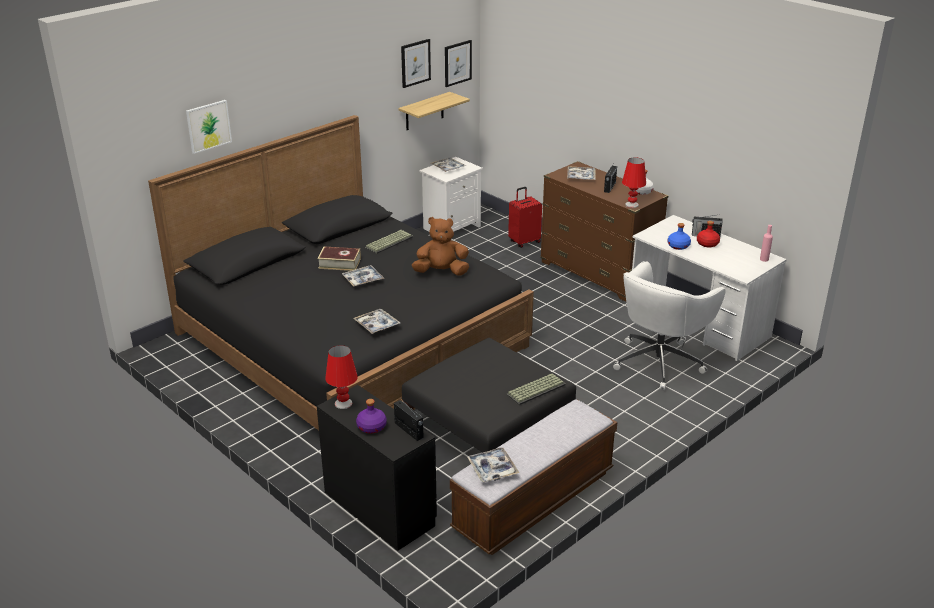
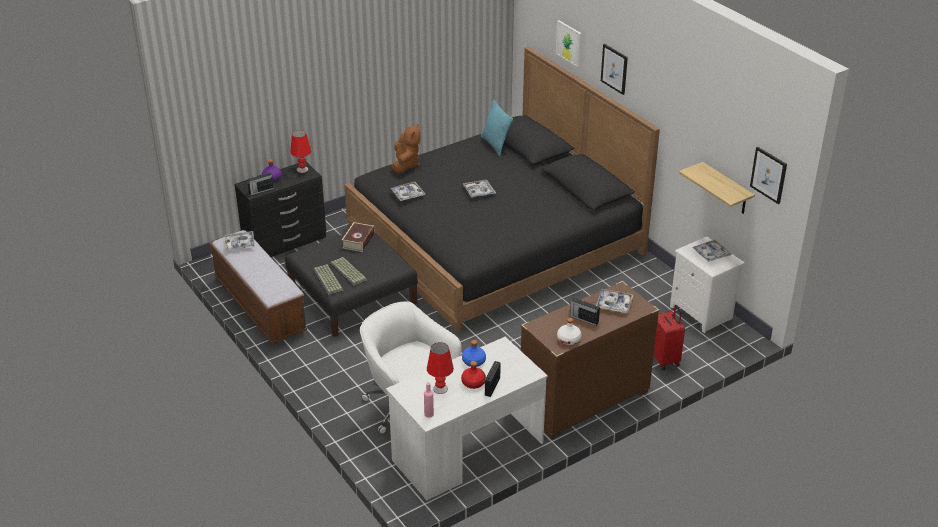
camera: 100 degrees right, 5 degrees up
(249, 279) = (495, 144): none -> turquoise pillow
(339, 263) = (510, 182): book -> book (358, 241)
(389, 242) = (543, 207): keyboard -> keyboard (349, 272)
(415, 63) = (726, 135): picture -> picture (614, 69)
(441, 272) = (482, 230): brown plush toy -> brown plush toy (405, 165)
(631, 204) = (537, 325): red table lamp -> red table lamp (440, 389)

